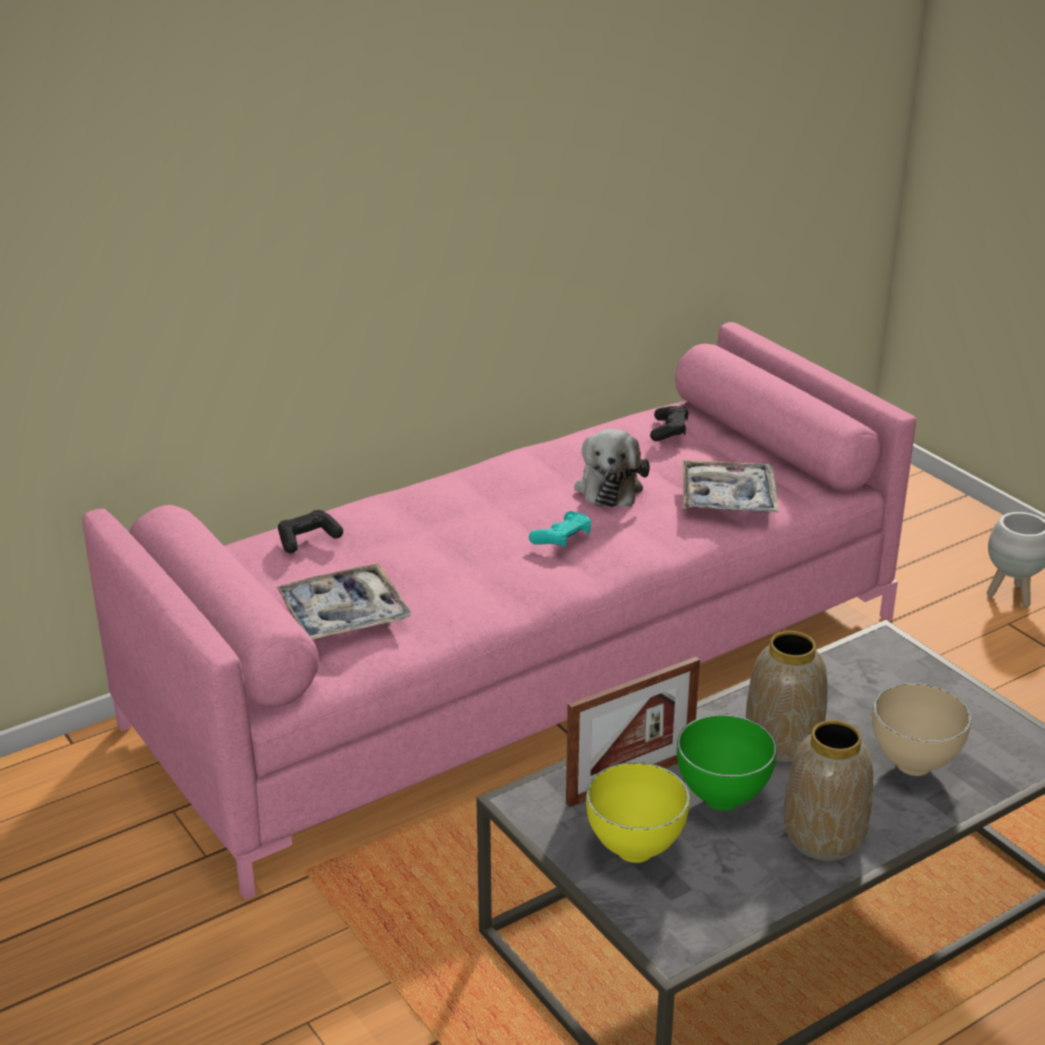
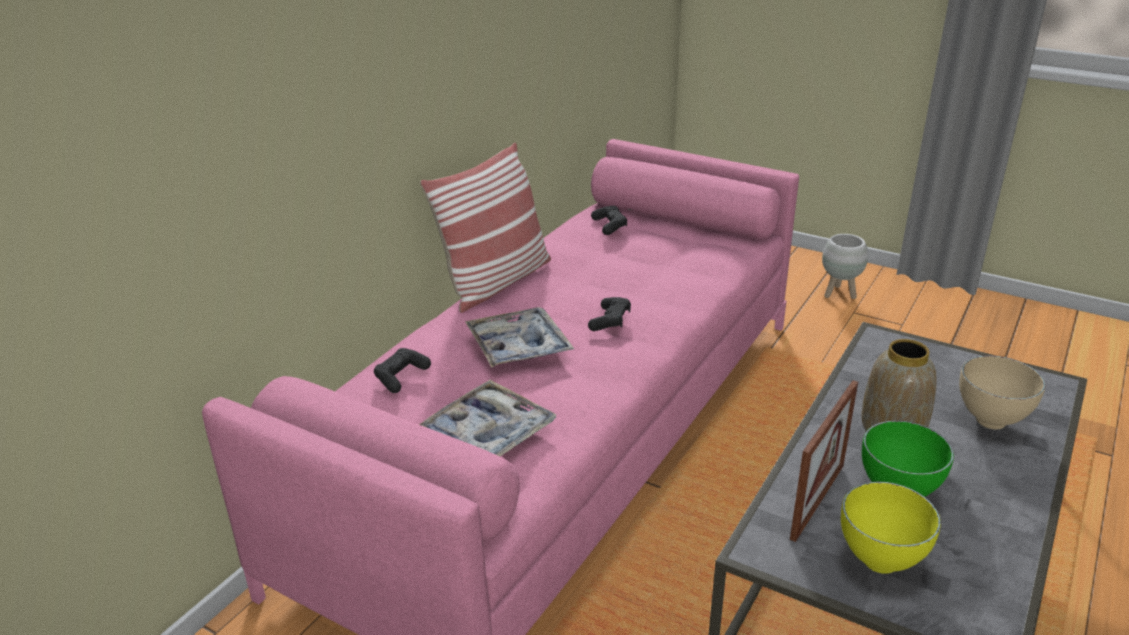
camera: 25 degrees left, 0 degrees up
(484, 465) = (496, 282): none -> pillow
(562, 538) = (610, 321): turquoise game controller -> black game controller
(609, 487) = (604, 275): plush toy -> none
(728, 498) = (697, 262): tray -> tray (518, 346)
(822, 838) = (993, 500): vase -> none

